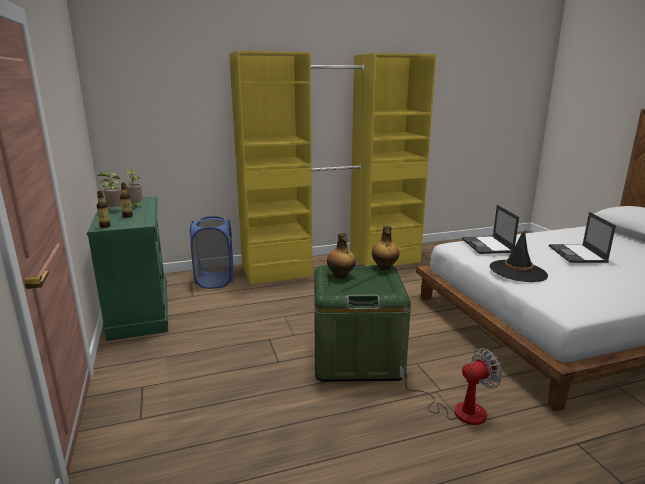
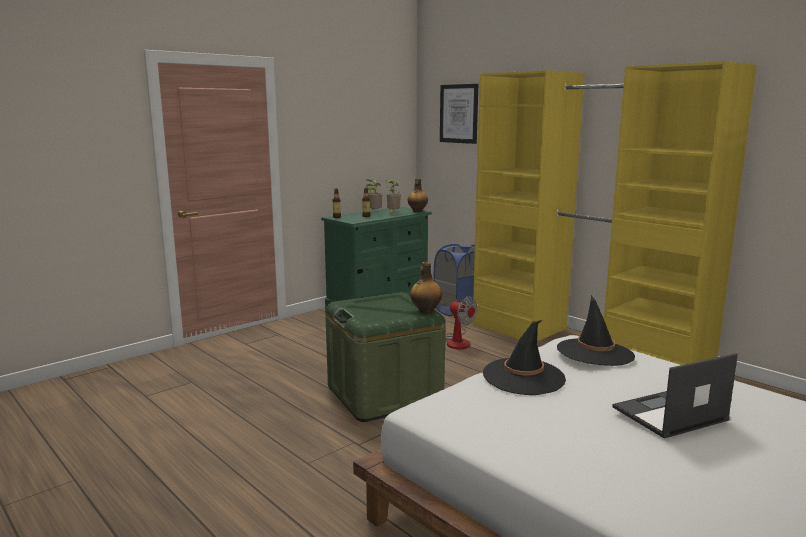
camera: 65 degrees right, 5 degrees down
(153, 90) = (459, 113): none -> picture
(340, 276) = (387, 302): bottle -> bottle (417, 211)
(457, 410) = (329, 457): fan -> fan (458, 341)
(487, 245) = (595, 353): laptop -> black hat

